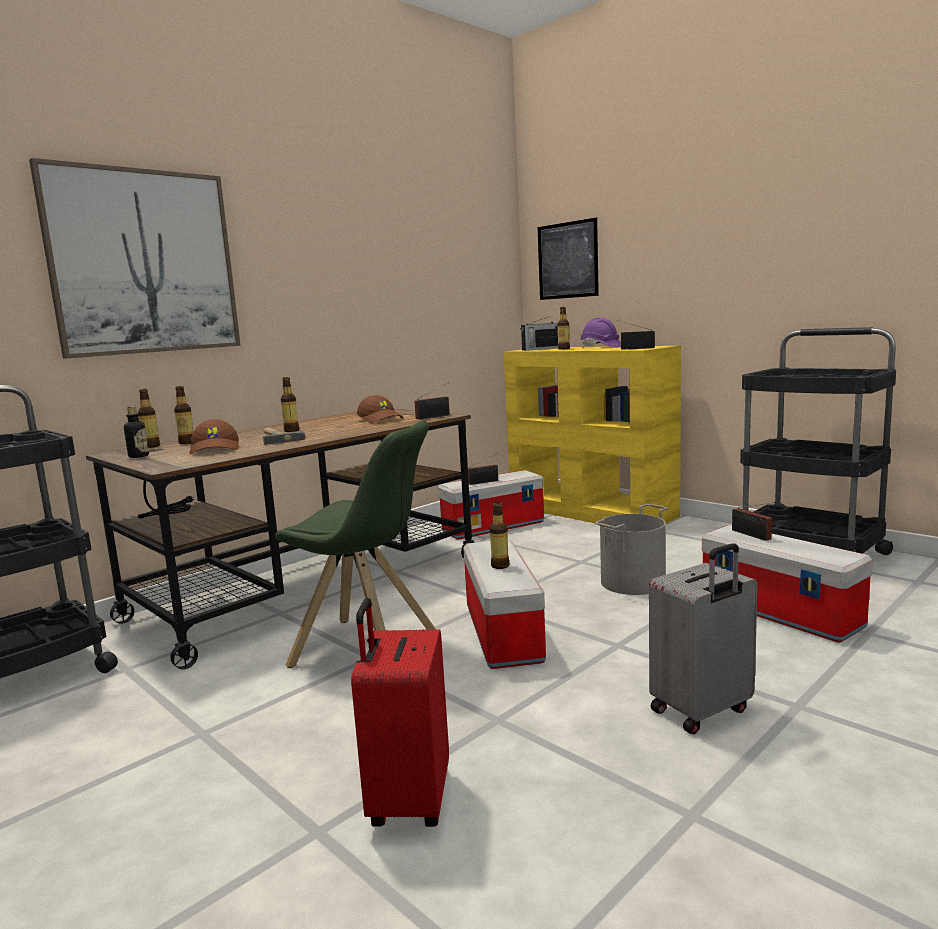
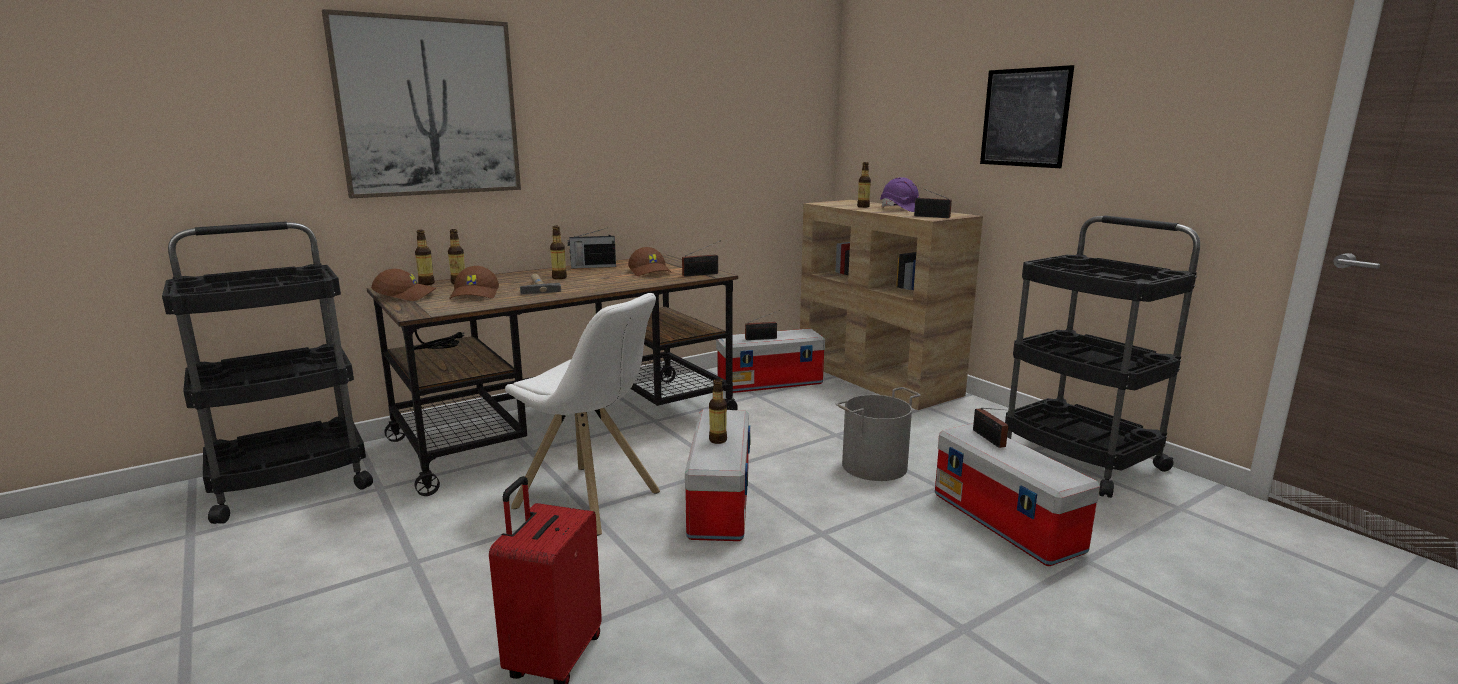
camera: 10 degrees right, 5 degrees up
(138, 456) = (406, 296): bottle -> brown cap
(366, 648) = (589, 499): green chair -> white chair
(539, 349) = (840, 203): radio -> radio (592, 266)
(567, 260) = (882, 110): picture -> picture (1024, 117)
(592, 511) = (877, 377): yellow bookcase -> brown bookcase
(702, 711) = (864, 618): grey suitcase -> none

